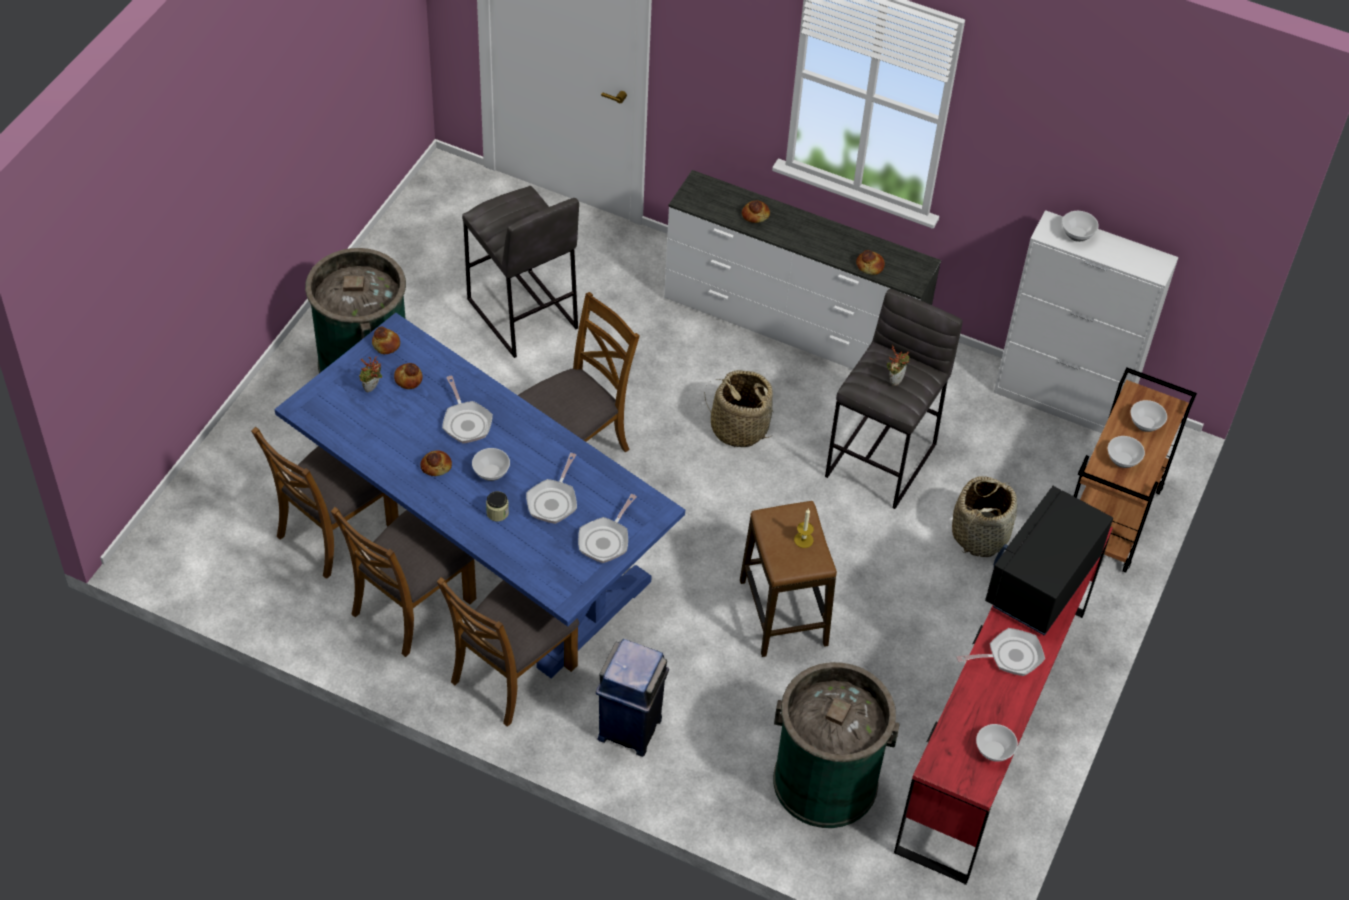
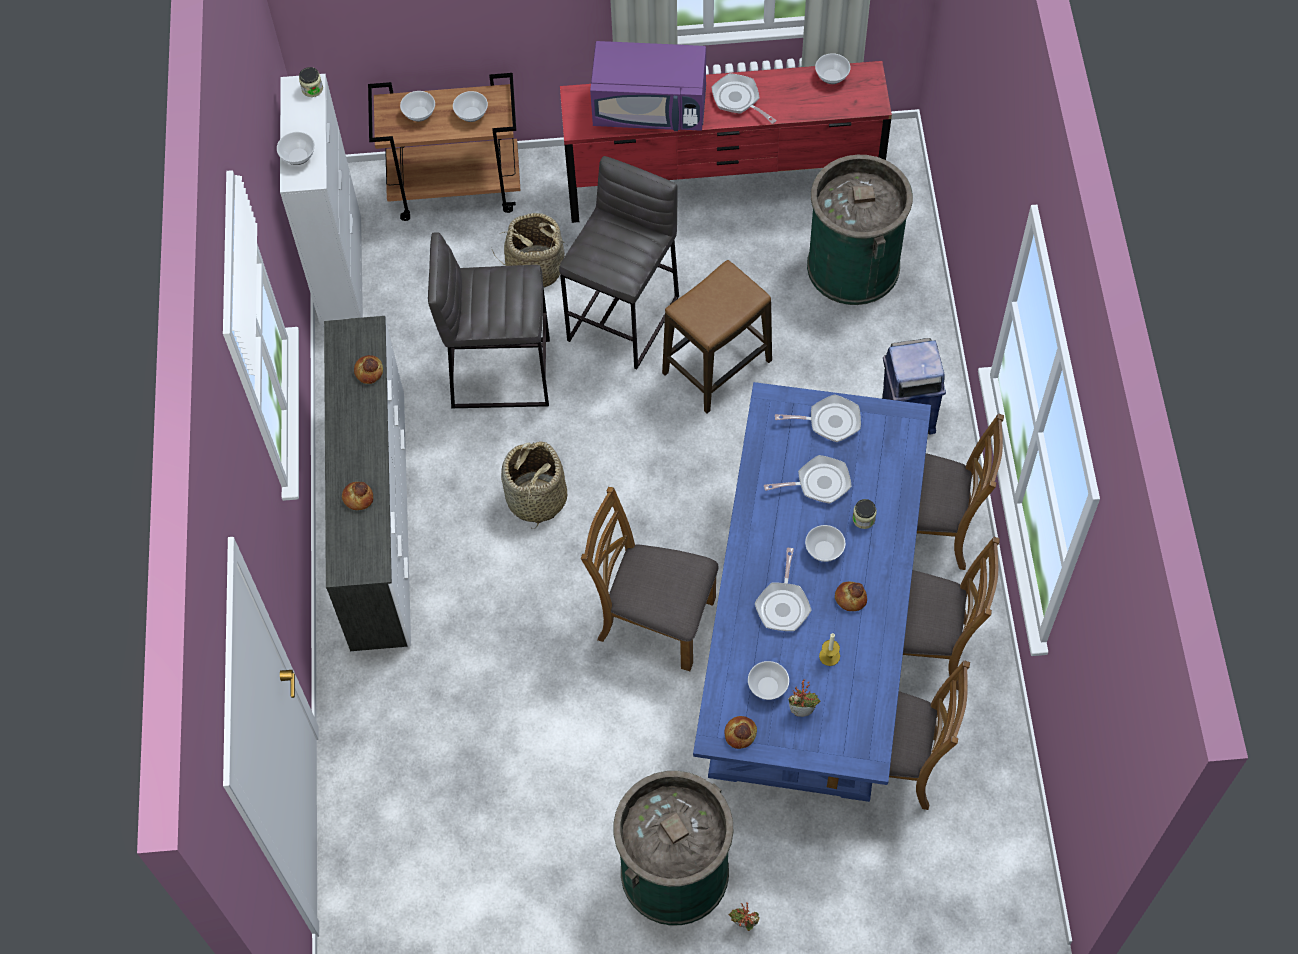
camera: 115 degrees left, 10 degrees up
(408, 379) = (768, 686): bread -> bowl
(466, 422) = (783, 605): frying pan -> frying pan turned 150 degrees clockwise
(522, 315) = (514, 764): grey stool -> grey stool (625, 318)
(803, 540) = (711, 296): candle -> candle (829, 656)
(895, 379) = (500, 292): potted plant -> potted plant (743, 925)
(1042, 582) = (650, 108): black microwave -> purple microwave
(1150, 271) = (312, 89): none -> jar

